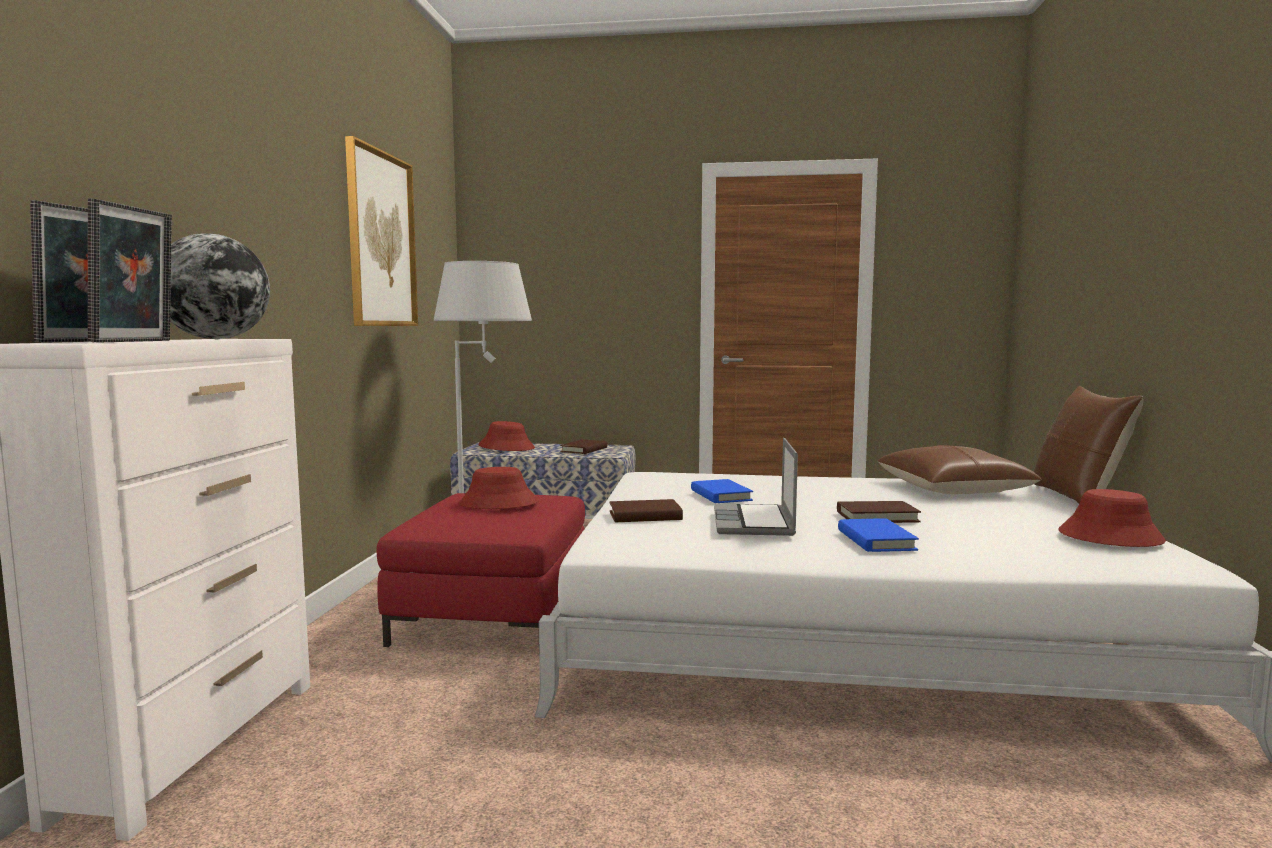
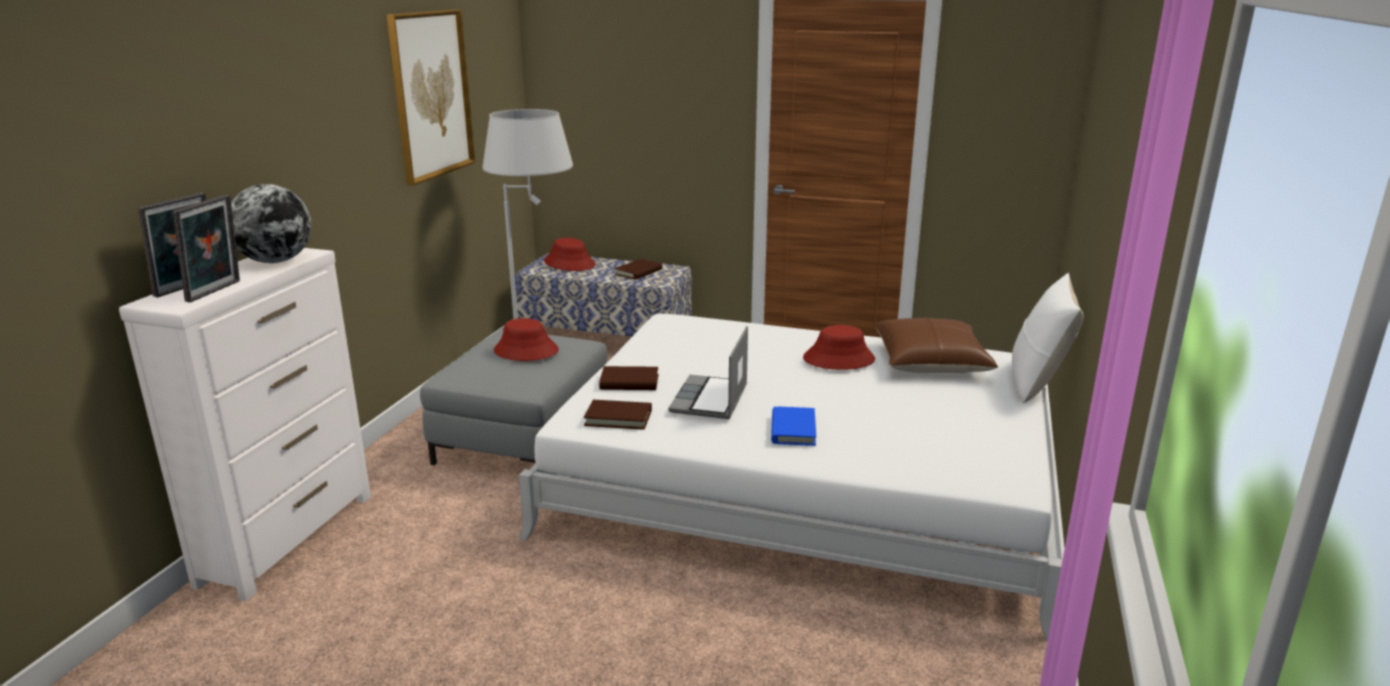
camera: 10 degrees right, 15 degrees up
(493, 614) = (523, 439): red ottoman -> grey ottoman
(720, 495) = (710, 358): blue book -> none
(877, 516) = (819, 399): brown book -> brown book (618, 418)
(1077, 497) = (1037, 382): brown pillow -> white pillow
(1109, 537) = (987, 445): red hat -> red hat (838, 359)

